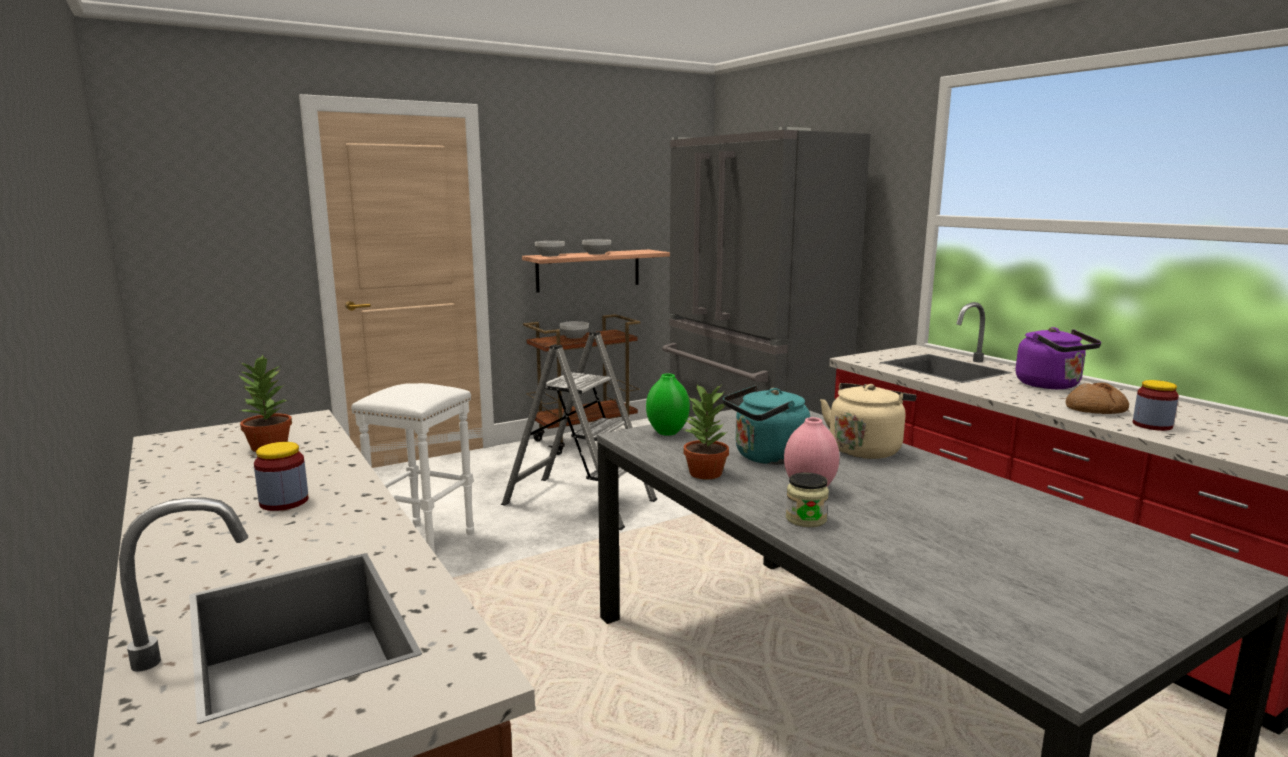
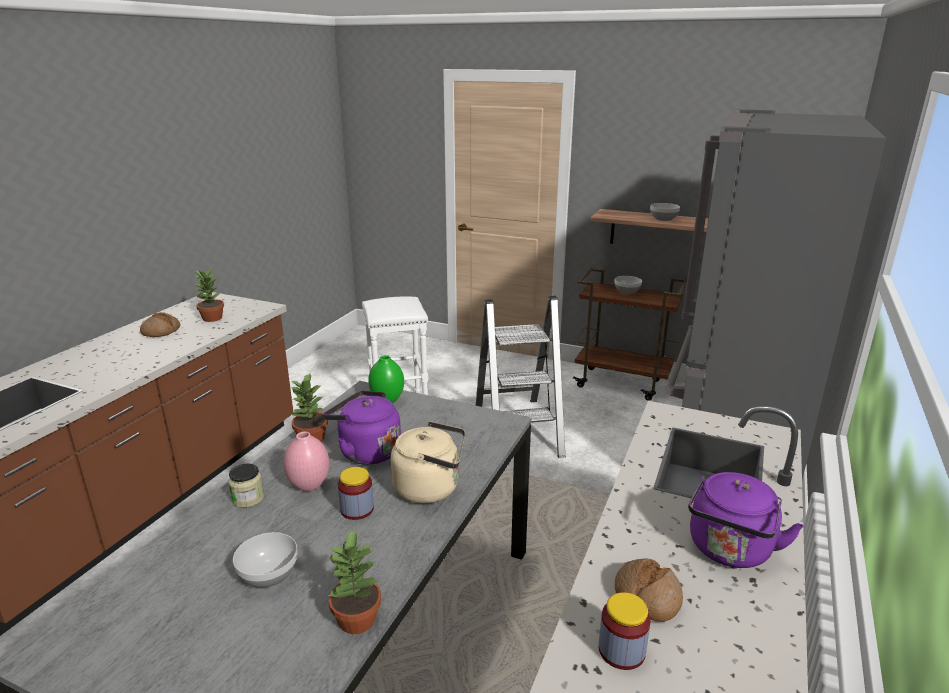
camera: 55 degrees right, 10 degrees up
(234, 480) = (161, 331): none -> bread
(284, 502) = (138, 351): jar -> jar (357, 509)
(550, 255) = (618, 213): bowl -> bowl (269, 575)
(767, 457) = (366, 451): turquoise kettle -> purple kettle
(1058, 508) = (356, 620): none -> potted plant

